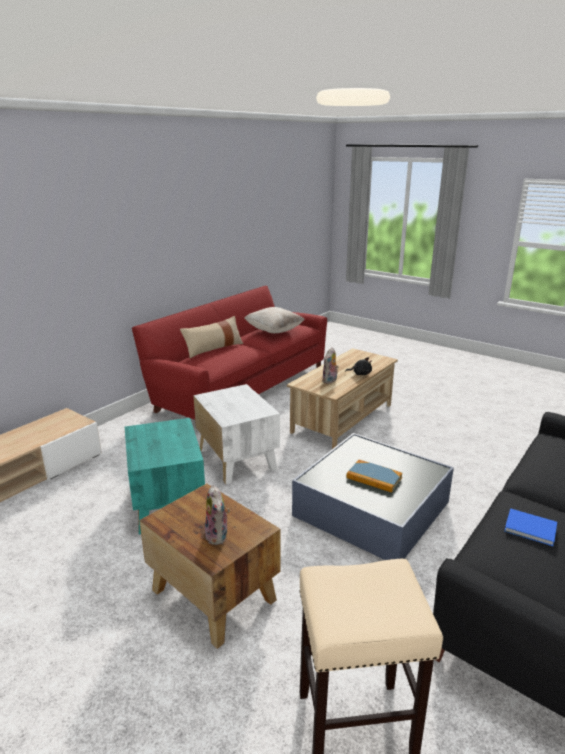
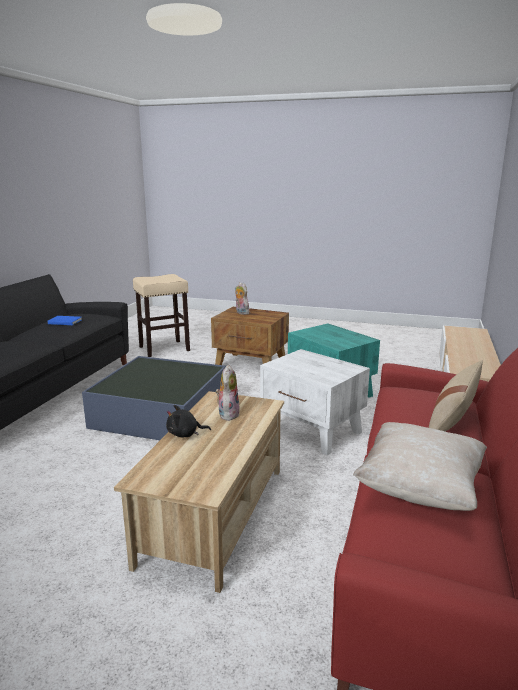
camera: 160 degrees right, 5 degrees down
(374, 478) = (158, 376): book -> none

